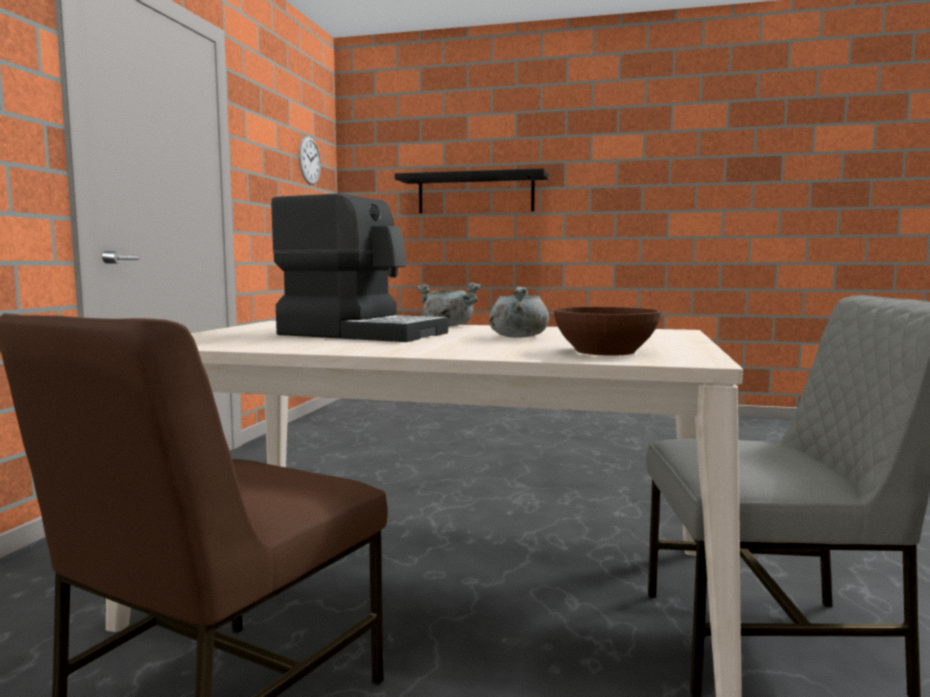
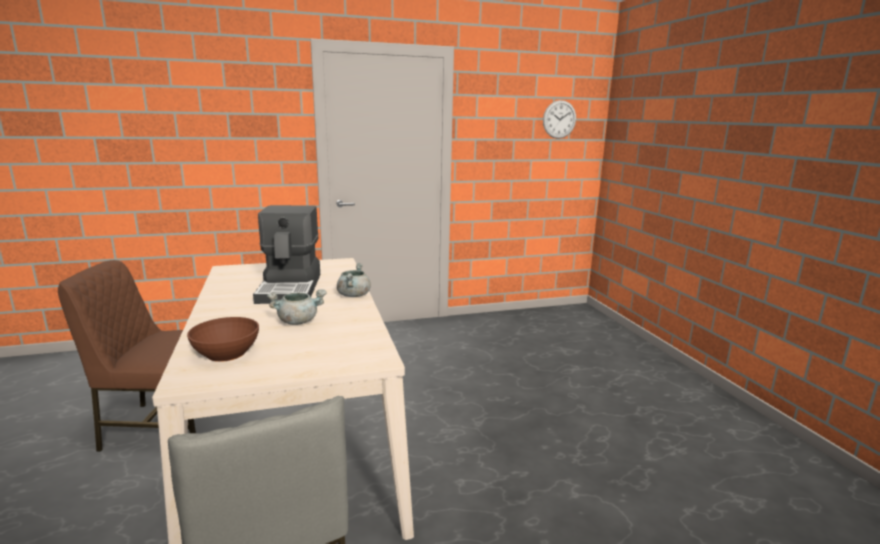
camera: 60 degrees right, 10 degrees up
(475, 194) = (689, 152): black shelf -> none

